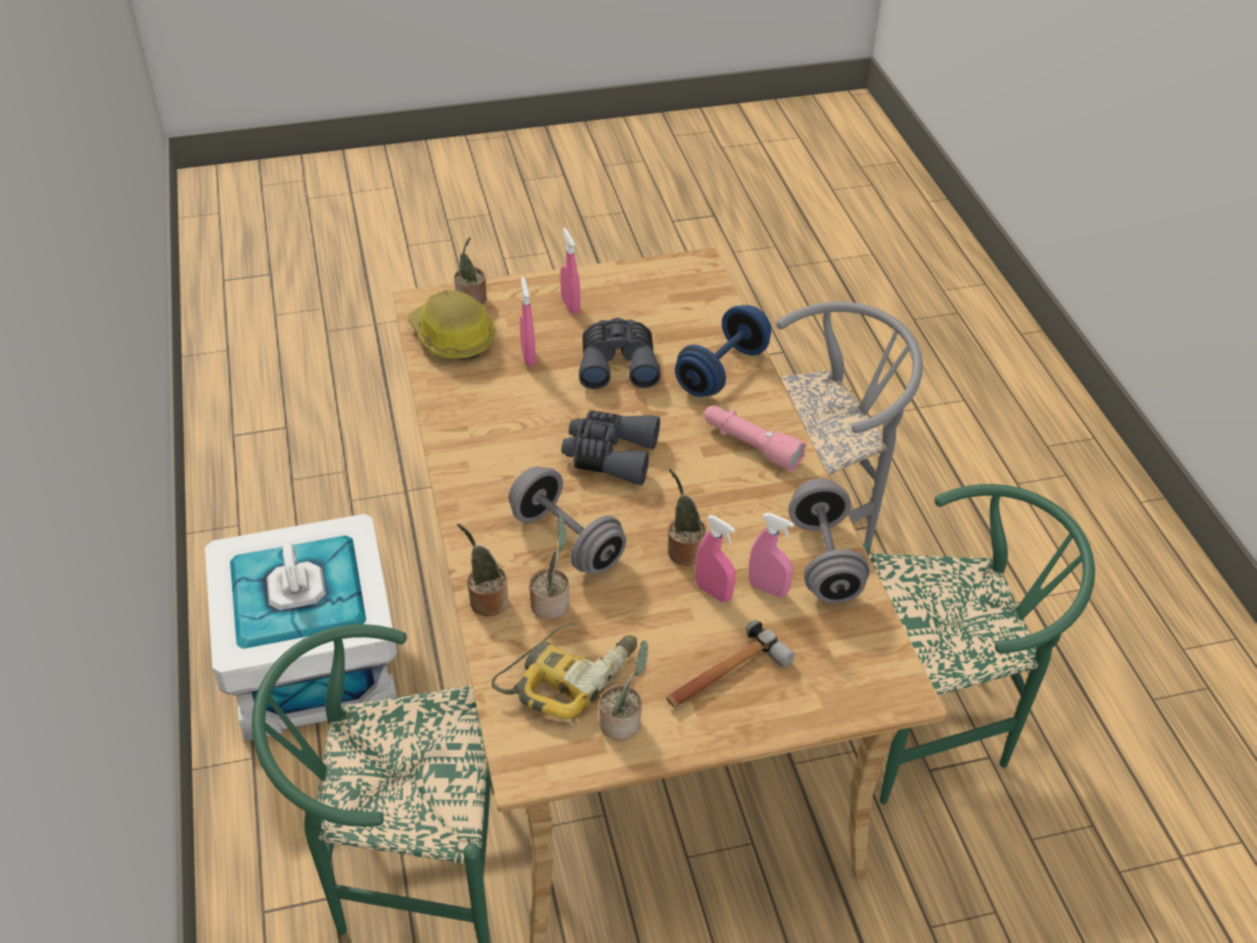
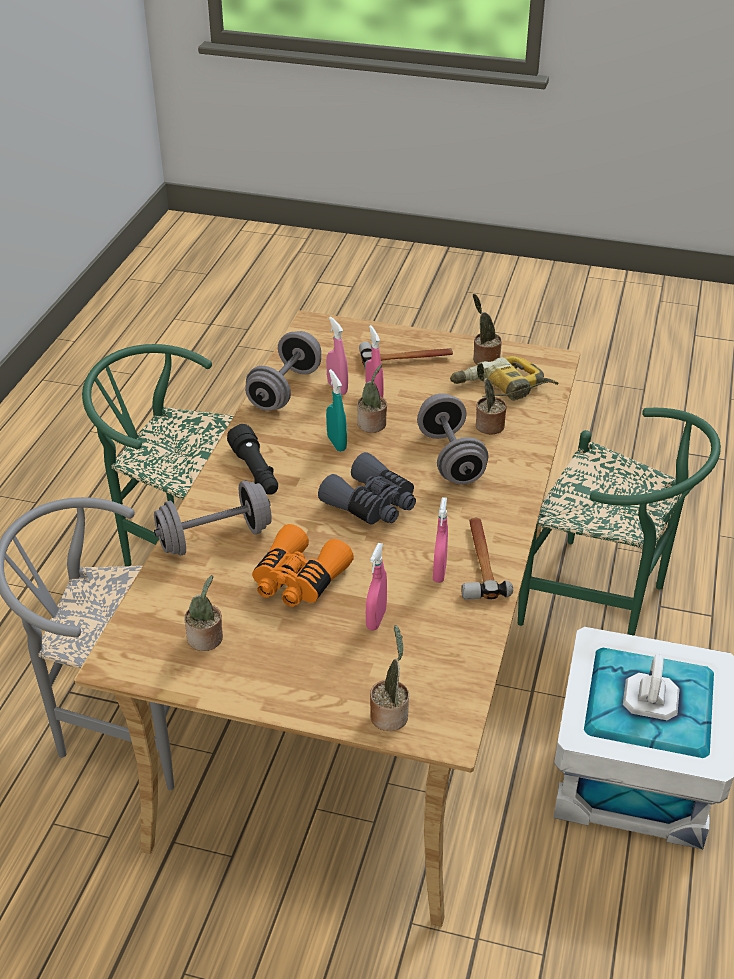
camera: 150 degrees left, 5 degrees down
(452, 337) = (439, 671): hard hat -> none
(469, 436) = (479, 561): none -> hammer
(486, 600) = (533, 442): potted plant -> potted plant (206, 639)
(570, 305) = (291, 662): pink spray bottle -> pink spray bottle (439, 572)
(618, 363) = (298, 580): grey binoculars -> orange binoculars
(702, 510) = (336, 443): none -> turquoise spray bottle
(722, 371) = (215, 538): blue dumbbell -> grey dumbbell
(751, 445) = (256, 472): pink flashlight -> black flashlight

